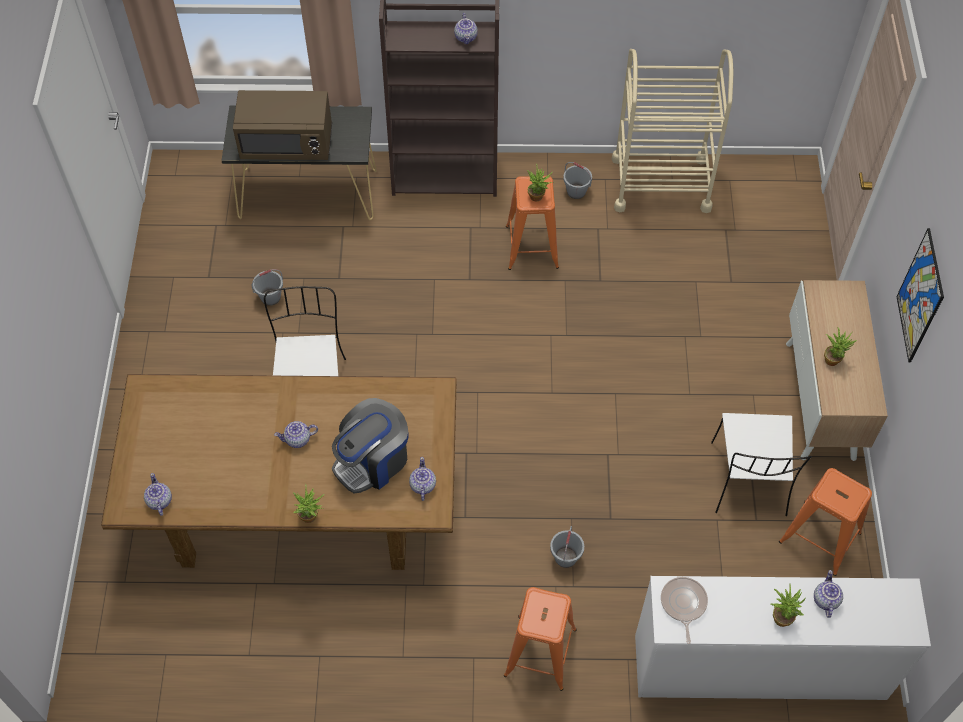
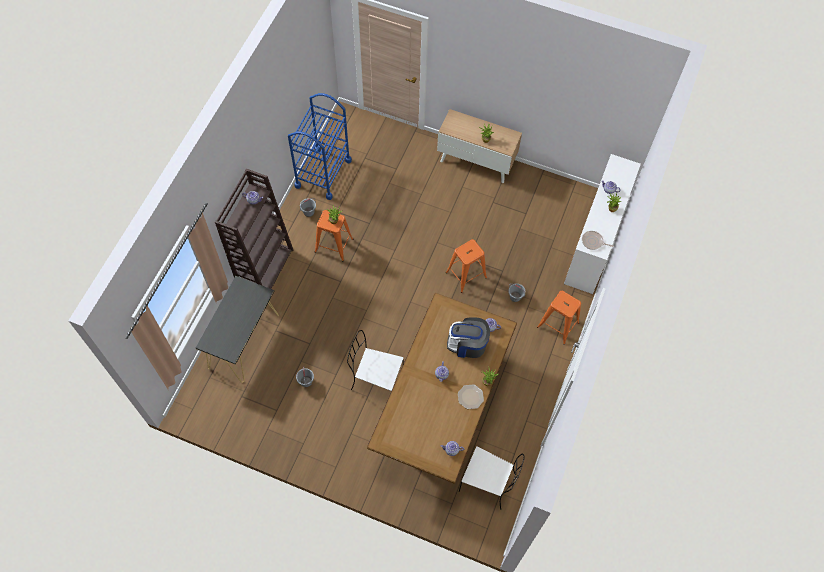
camera: 70 degrees left, 5 degrees up
(270, 498) = (470, 397): none -> plate
(287, 143) = (240, 325): brown microwave -> none
(373, 461) = (467, 344): coffee machine -> coffee machine turned 120 degrees clockwise
(660, 183) = (323, 173): beige cart -> blue cart
(749, 481) = (506, 208): white chair -> white chair (488, 483)
(820, 537) = (543, 193): orange stool -> orange stool (466, 275)
(920, 296) = (505, 83): picture -> none

